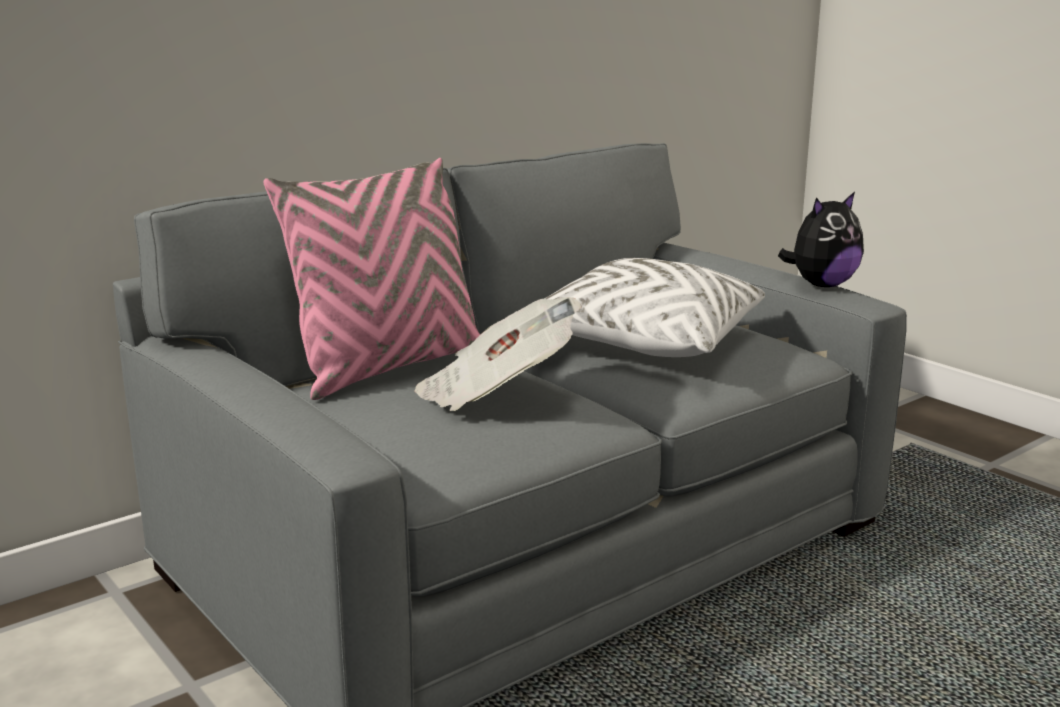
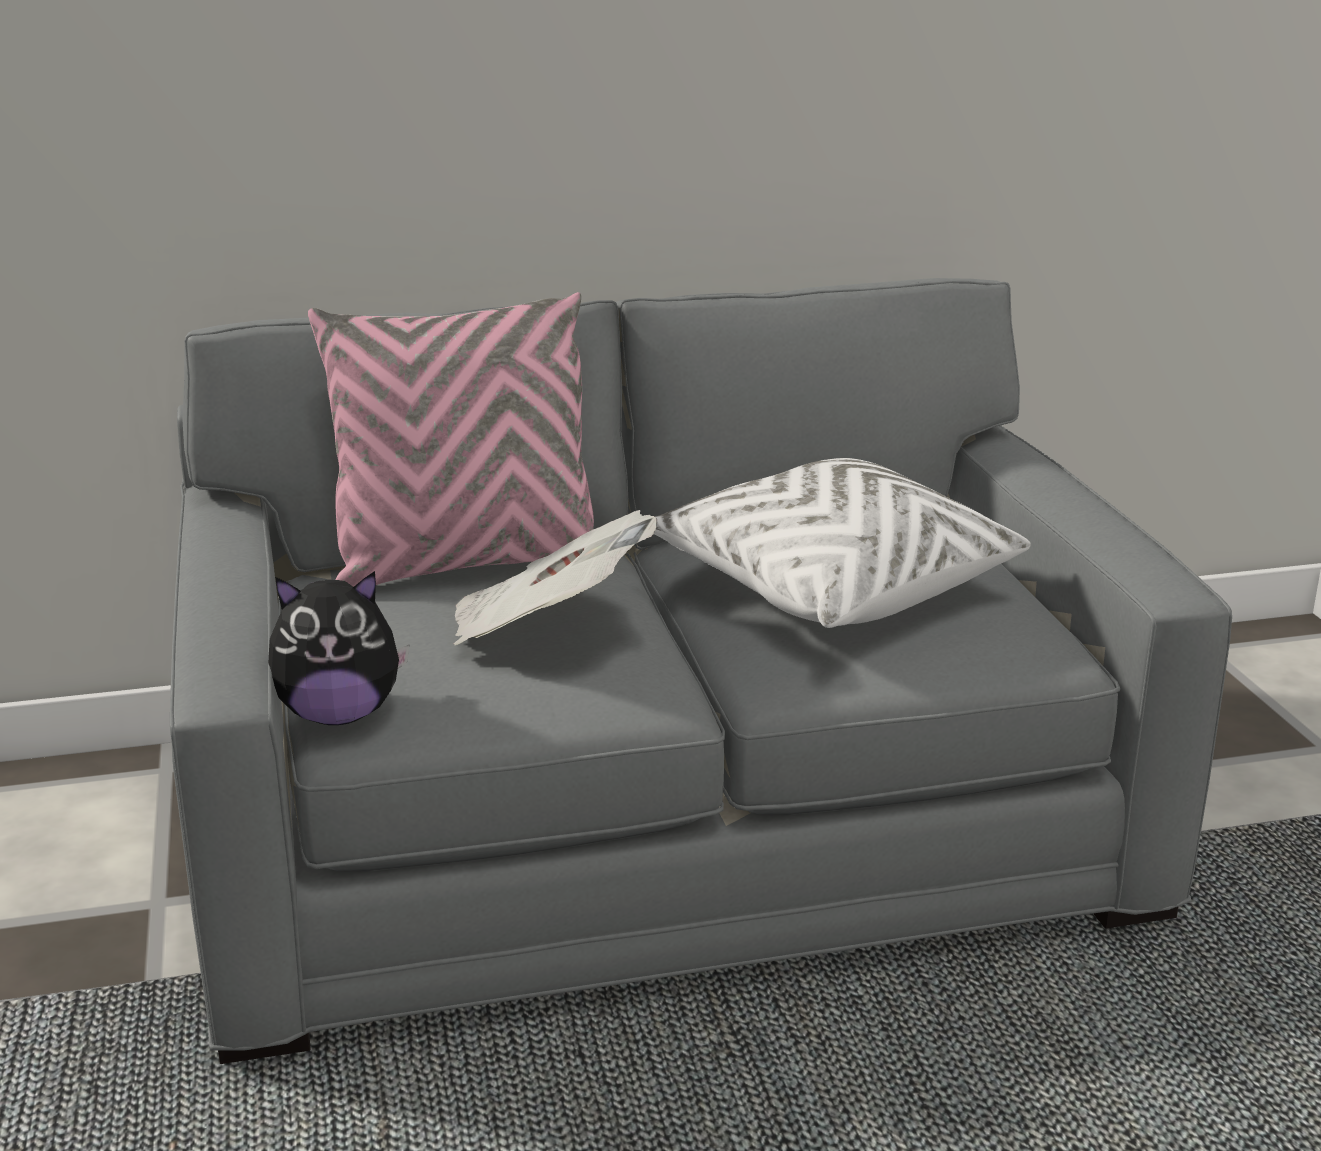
camera: 25 degrees right, 5 degrees up
(821, 285) = (1133, 544): plush toy -> plush toy (339, 715)

